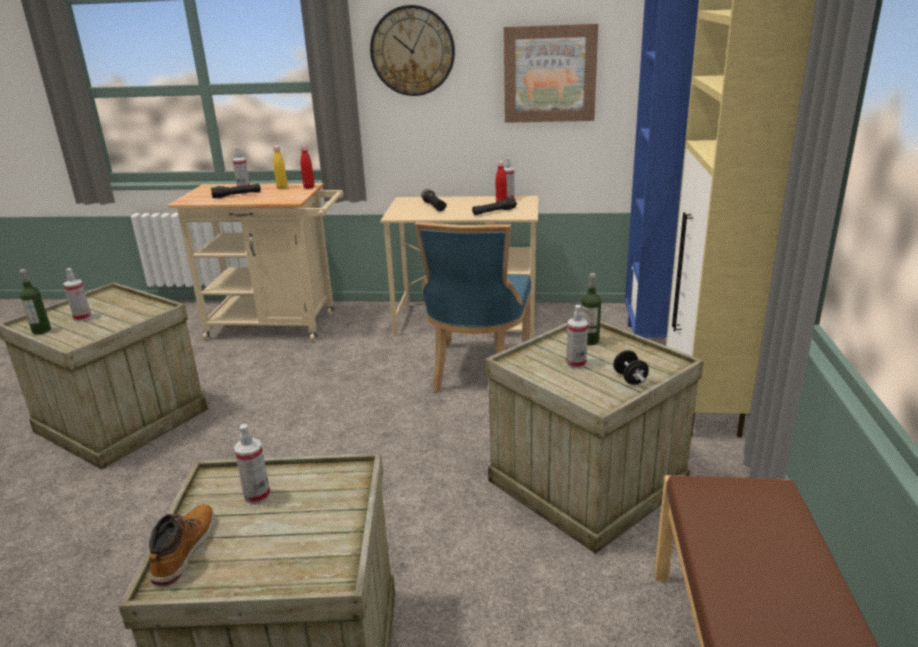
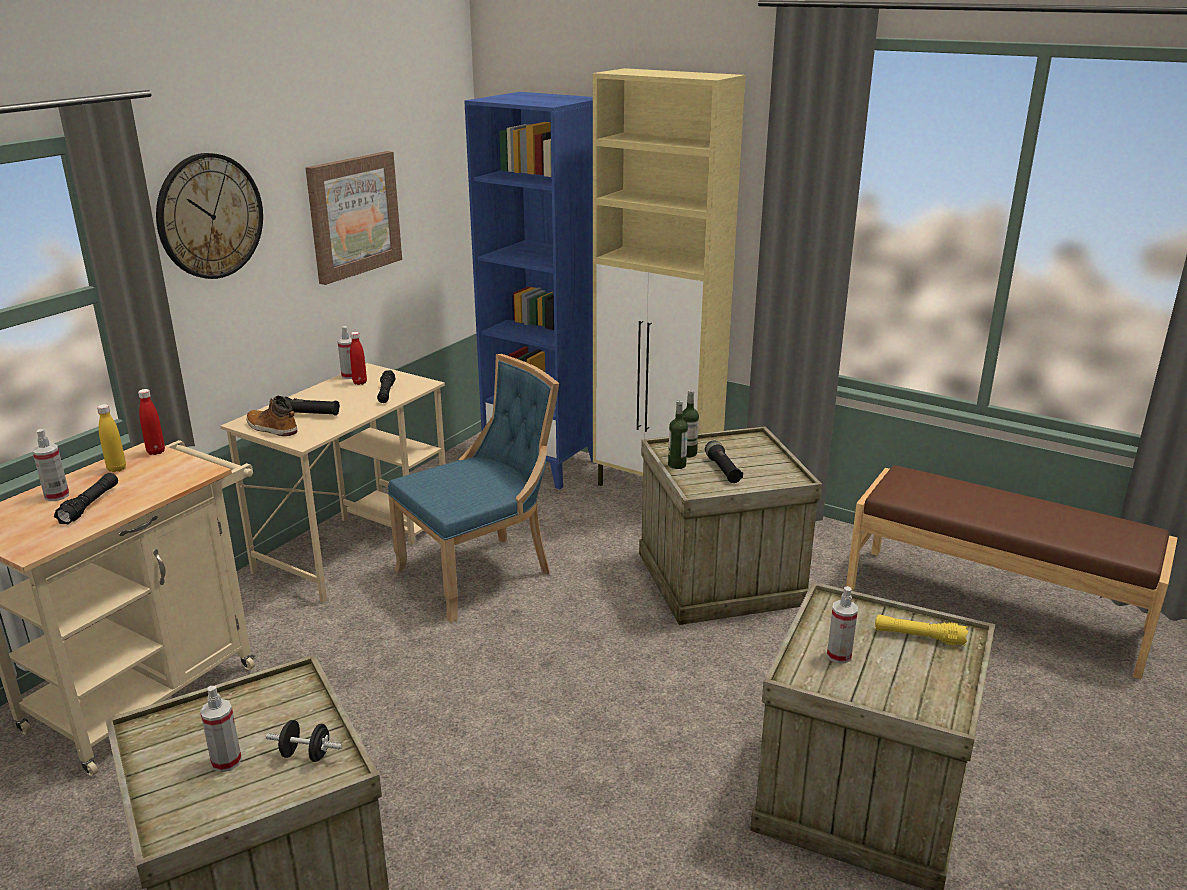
camera: 65 degrees left, 0 degrees up
(41, 330) = (230, 809): bottle -> bottle (677, 465)
(184, 550) = (903, 703): boot -> boot (271, 428)
(314, 542) = (919, 637): none -> yellow flashlight
(478, 372) = (481, 573): blue chair -> blue chair turned 75 degrees counterclockwise
(576, 363) = (722, 470): spray bottle -> black flashlight
(629, 378) = (765, 459): black dumbbell -> black dumbbell (306, 755)

